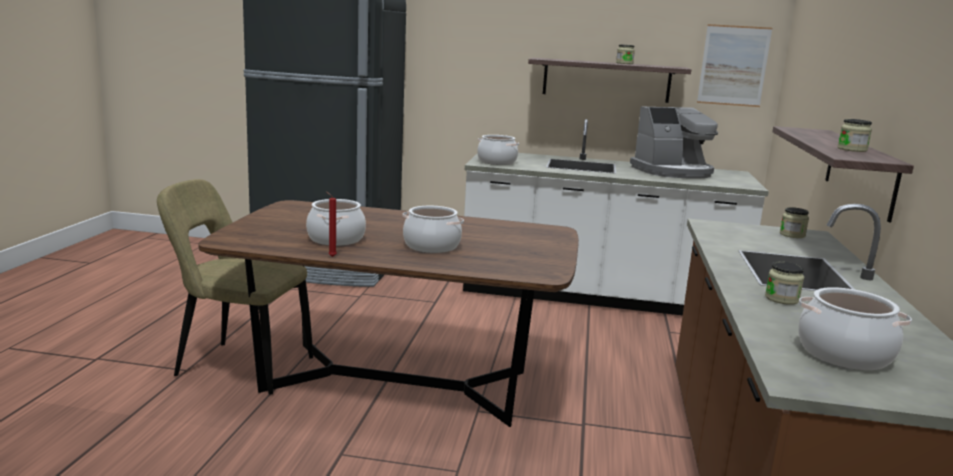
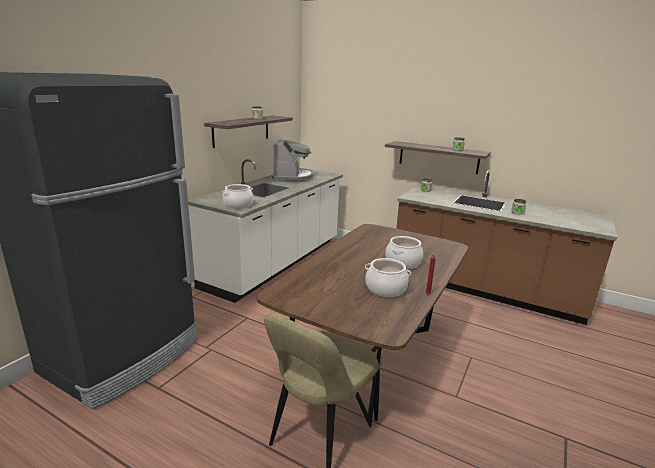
camera: 70 degrees left, 5 degrees up
(733, 65) = (287, 111): picture -> none
(843, 354) = (571, 219): cooking pot -> none

